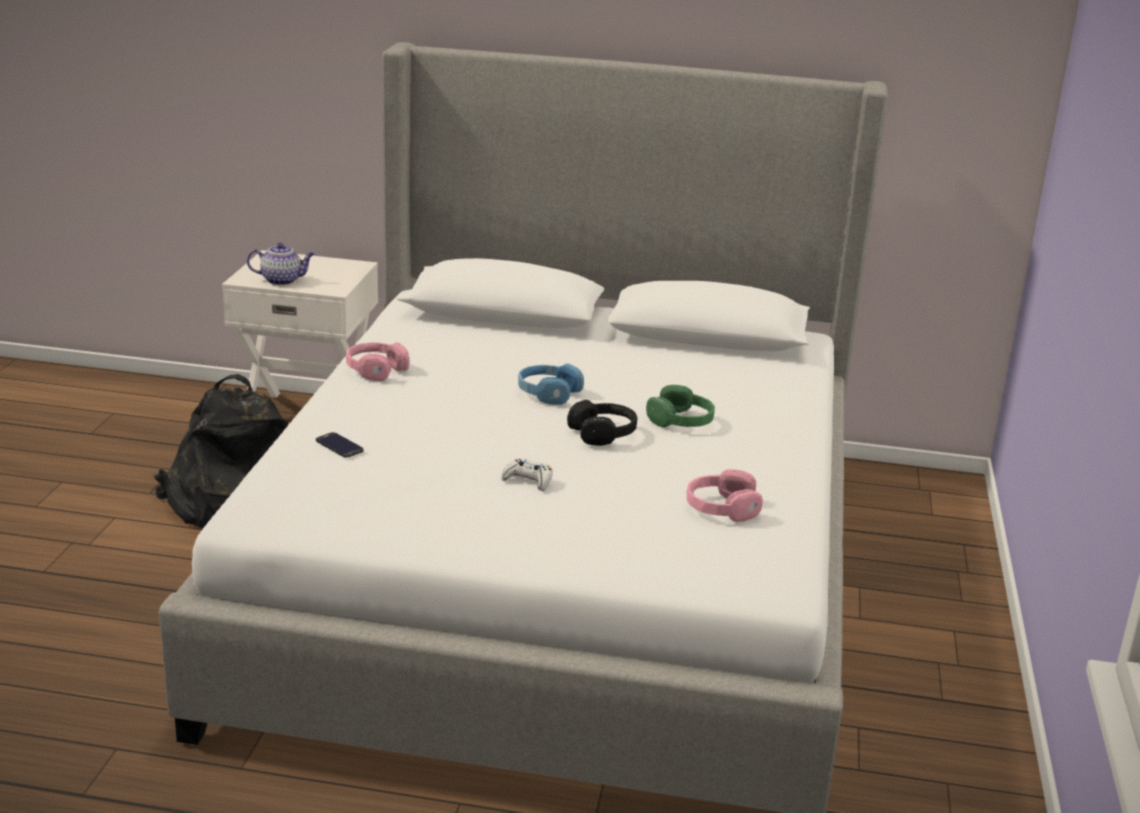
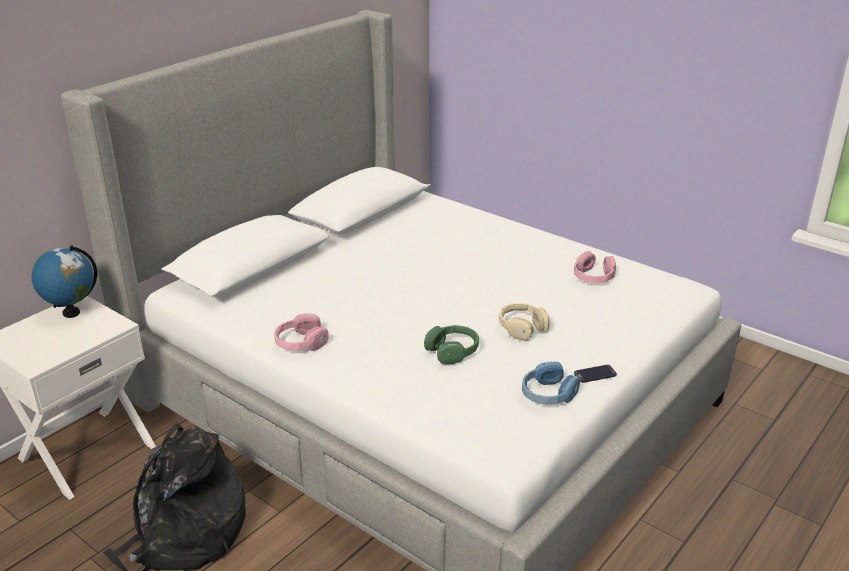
camera: 60 degrees left, 5 degrees up
(282, 280) = (64, 345): teapot -> none
(338, 267) = (71, 312): none -> globe
(339, 445) = (423, 387): phone -> phone (595, 374)
(528, 480) = (522, 328): white game controller -> beige headphones
(548, 393) = (402, 286): blue headphones -> blue headphones (548, 394)
(603, 433) = (476, 284): black headphones -> none
(681, 421) = (476, 256): green headphones -> green headphones (453, 351)

